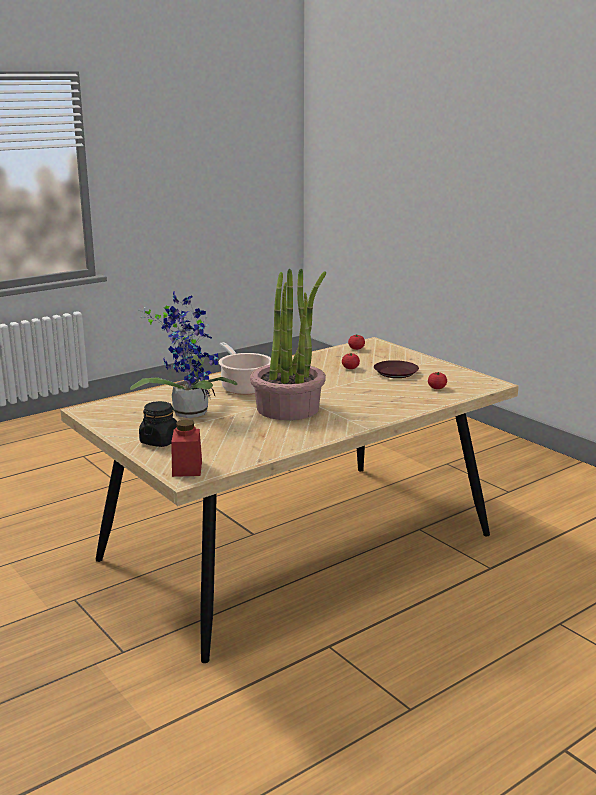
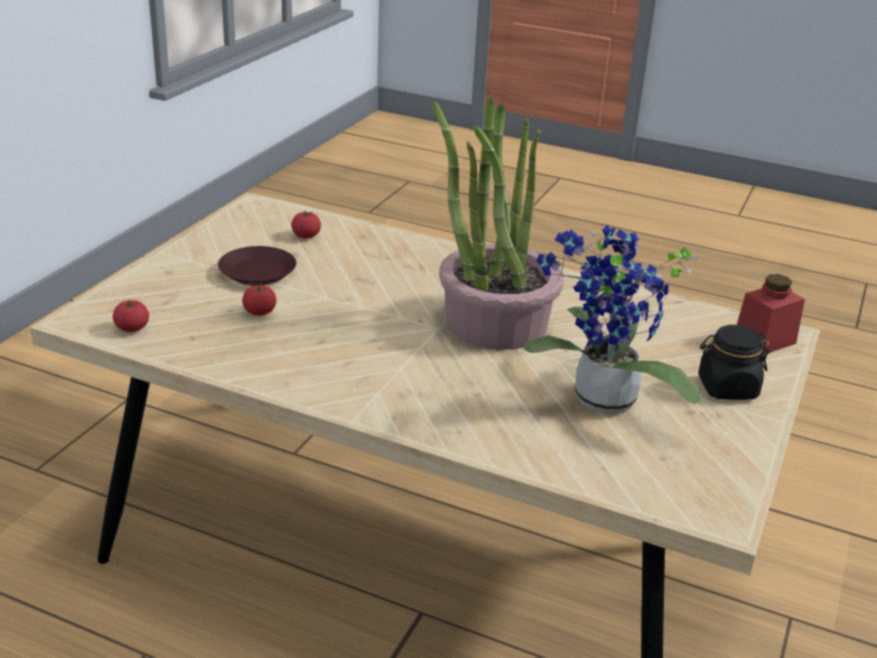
camera: 120 degrees left, 10 degrees up
(244, 387) = (443, 385): cooking pot -> none

